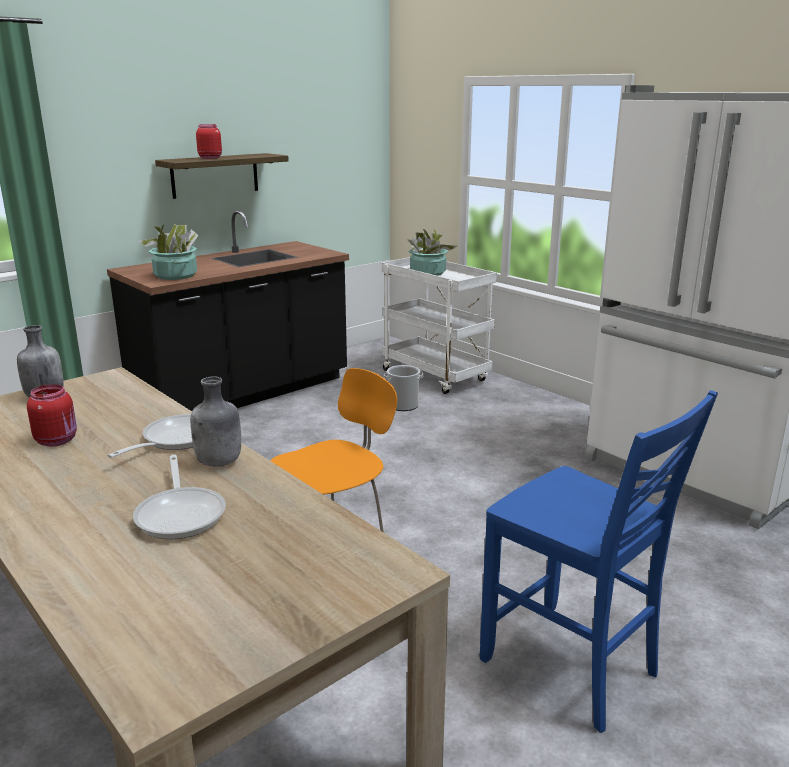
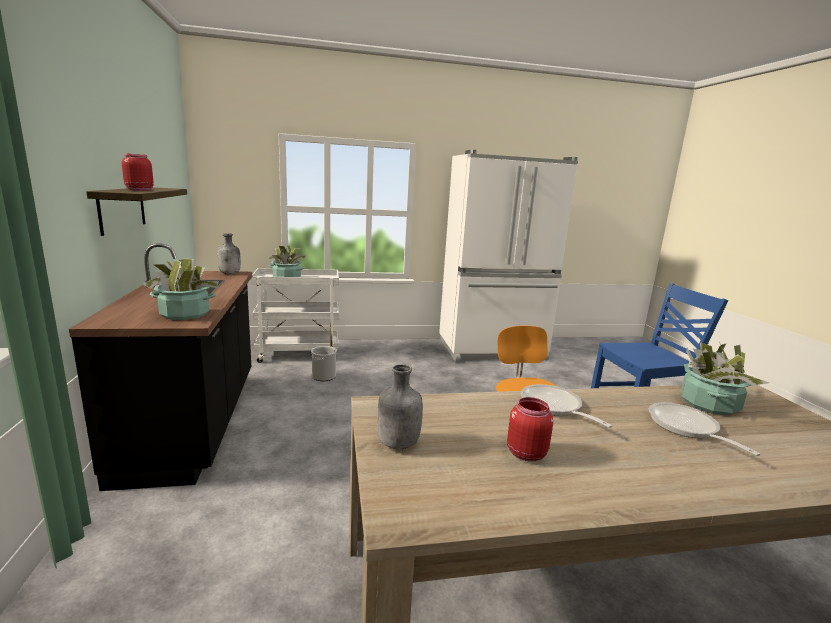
camera: 60 degrees left, 5 degrees down
(181, 514) = (686, 428): frying pan -> frying pan turned 120 degrees counterclockwise
(219, 463) = (604, 401): grey bottle -> grey bottle (230, 273)
(287, 529) = (709, 404): none -> potted plant

